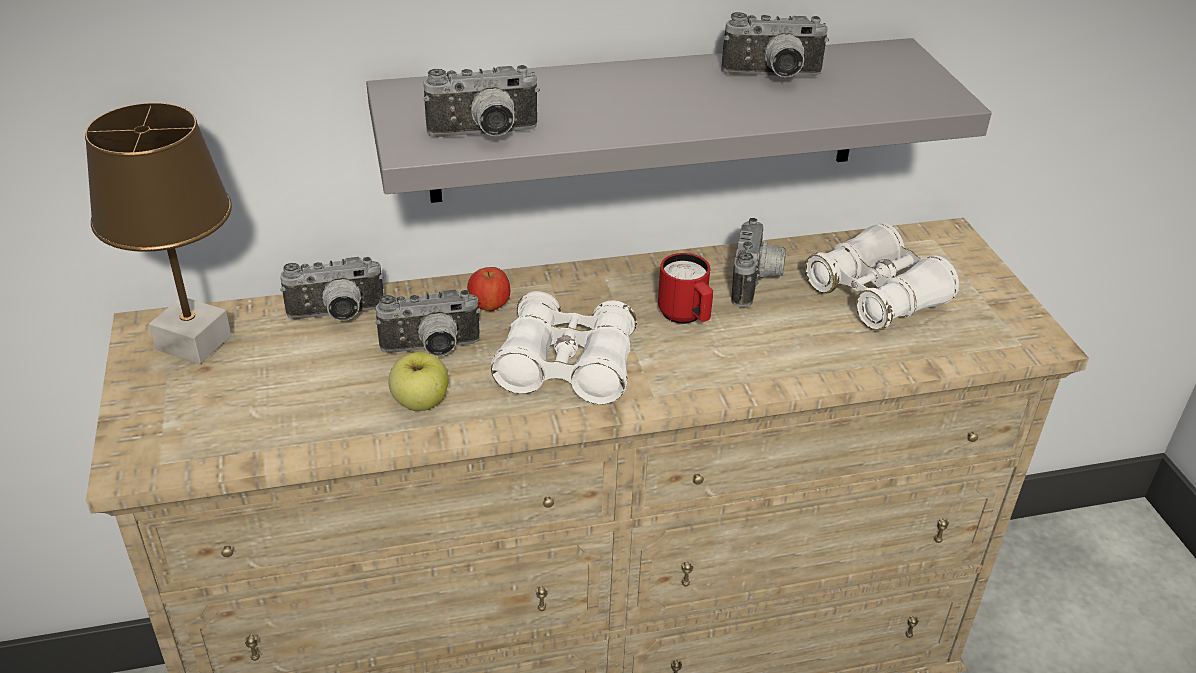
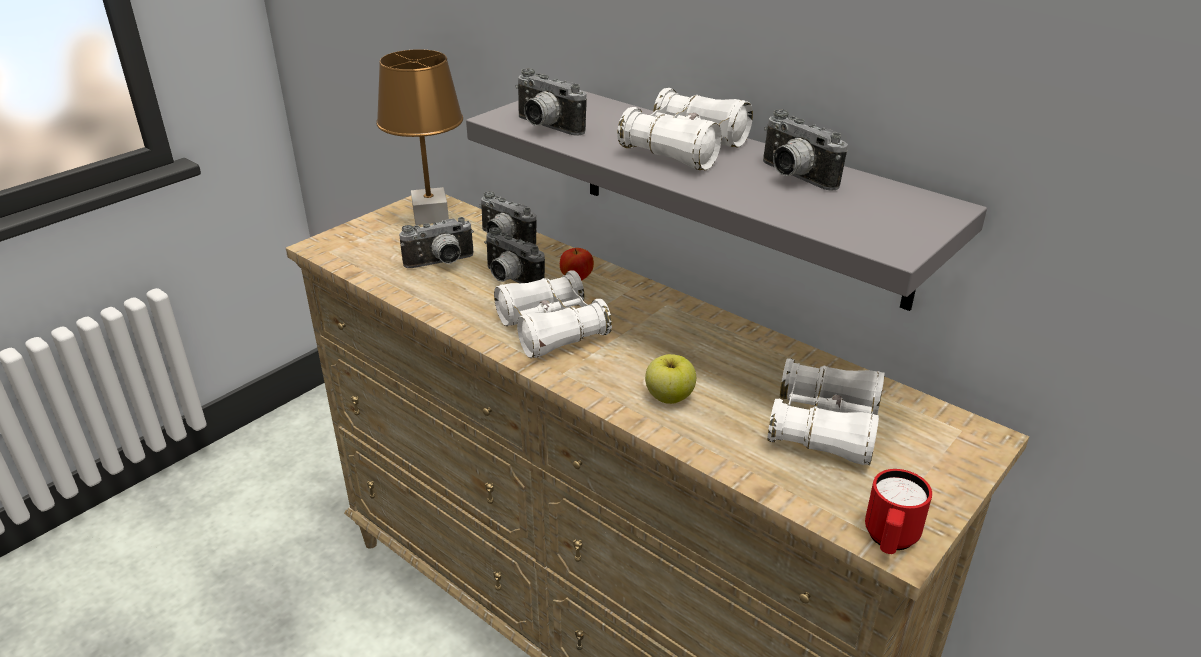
camera: 55 degrees right, 5 degrees down
(420, 402) = (457, 297): apple -> apple (669, 397)
(645, 92) = (685, 148): none -> white binoculars
(686, 317) = (667, 352): red mug -> red mug (889, 541)
(757, 283) = (754, 365): camera -> camera (441, 264)

